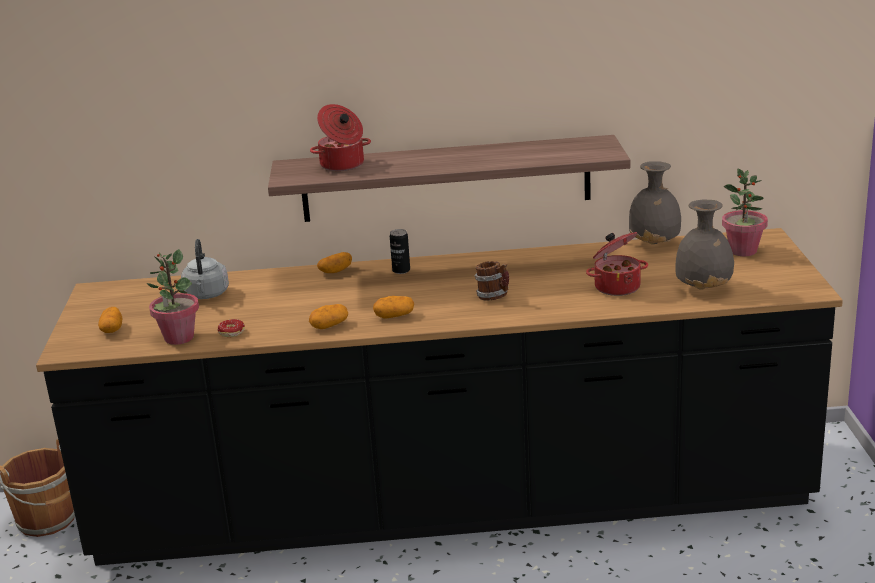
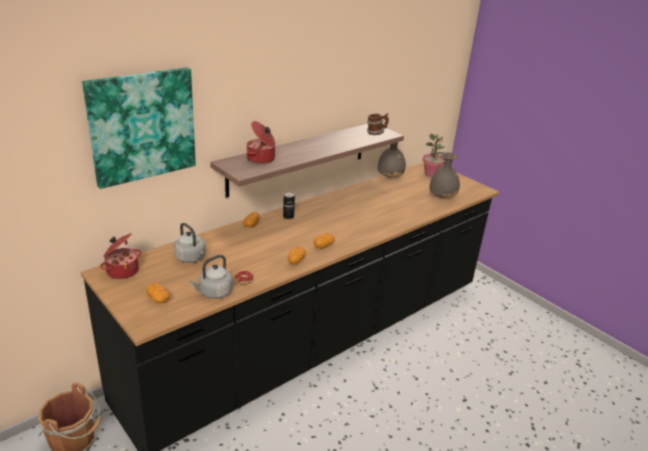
camera: 40 degrees left, 5 degrees up
(159, 94) = (142, 126): none -> picture
(178, 338) = (214, 293): potted plant -> grey kettle
(494, 297) = (358, 222): mug -> mug (376, 133)
(616, 286) = (405, 204): cooking pot -> cooking pot (122, 270)

